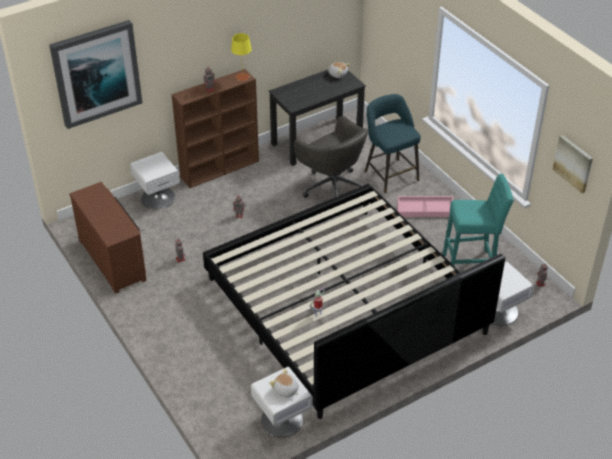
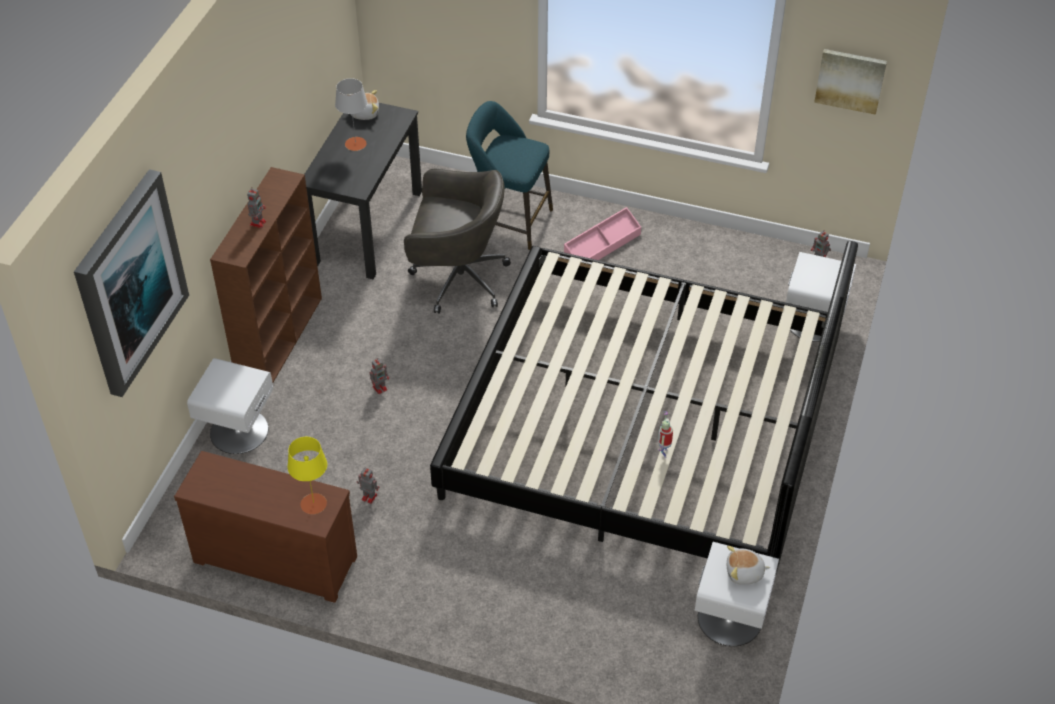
camera: 40 degrees left, 5 degrees up
(242, 77) = (282, 180): yellow table lamp -> yellow table lamp (313, 504)
(317, 85) = (355, 144): none -> grey table lamp
(472, 264) = (724, 281): turquoise stool -> none

